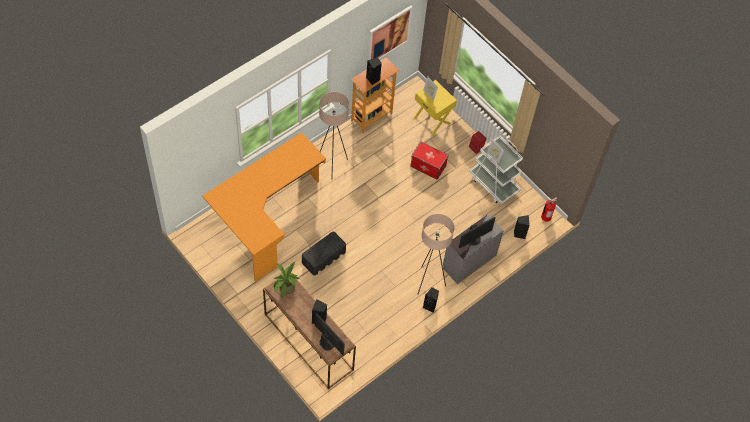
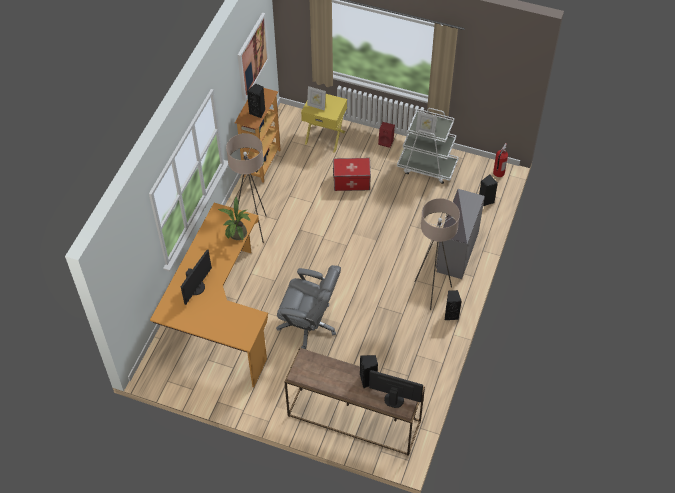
camera: 25 degrees left, 5 degrees down
(285, 289) = (310, 368): potted plant -> potted plant (237, 236)
(323, 257) = (309, 324): black storage box -> grey office chair
(474, 239) = (462, 219): monitor -> monitor (196, 288)

